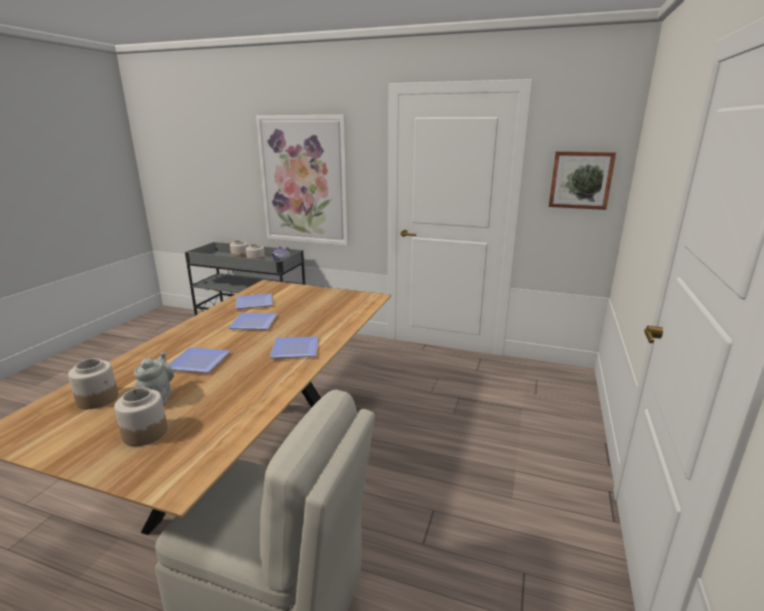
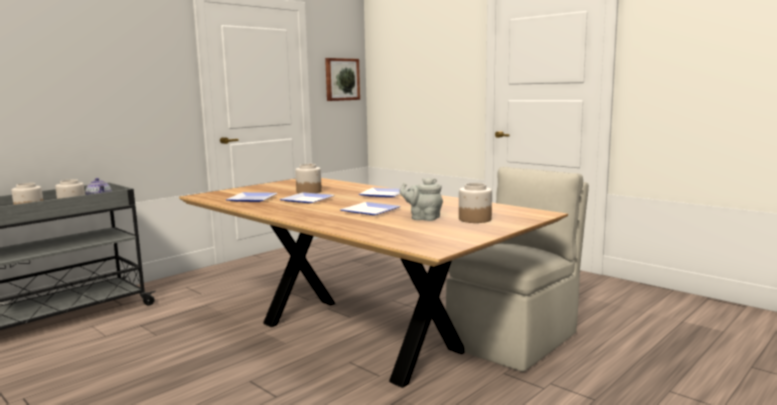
camera: 65 degrees left, 10 degrees down
(98, 399) = (404, 230): jar -> jar (309, 191)
(304, 181) = (97, 93): picture -> none

